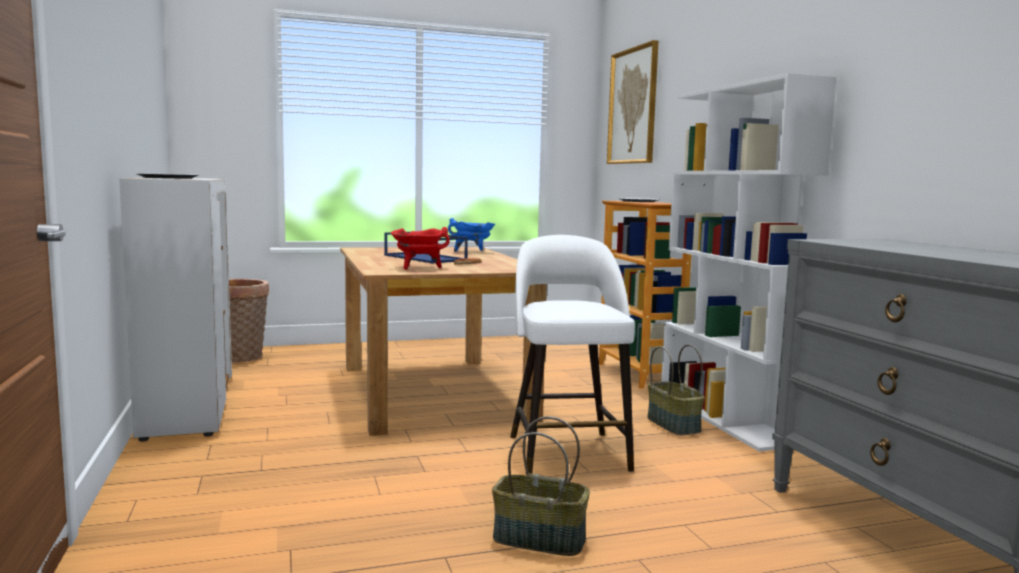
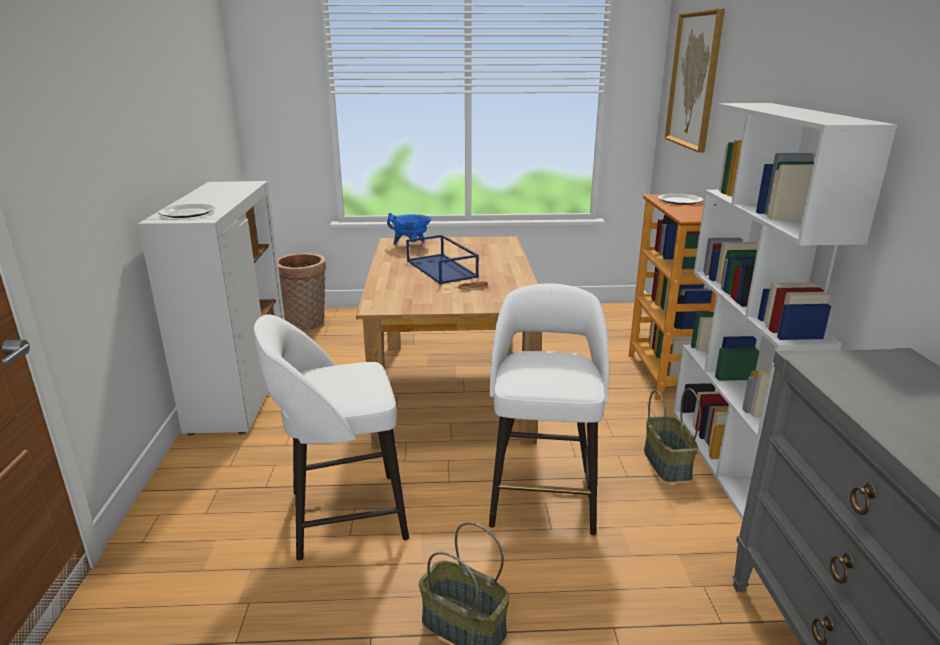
camera: 15 degrees right, 15 degrees up
(364, 481) = (343, 515): none -> white stool
(418, 267) = (418, 296): red cooking pot -> none
(472, 252) = (498, 252): blue cooking pot -> blue cooking pot (411, 245)

